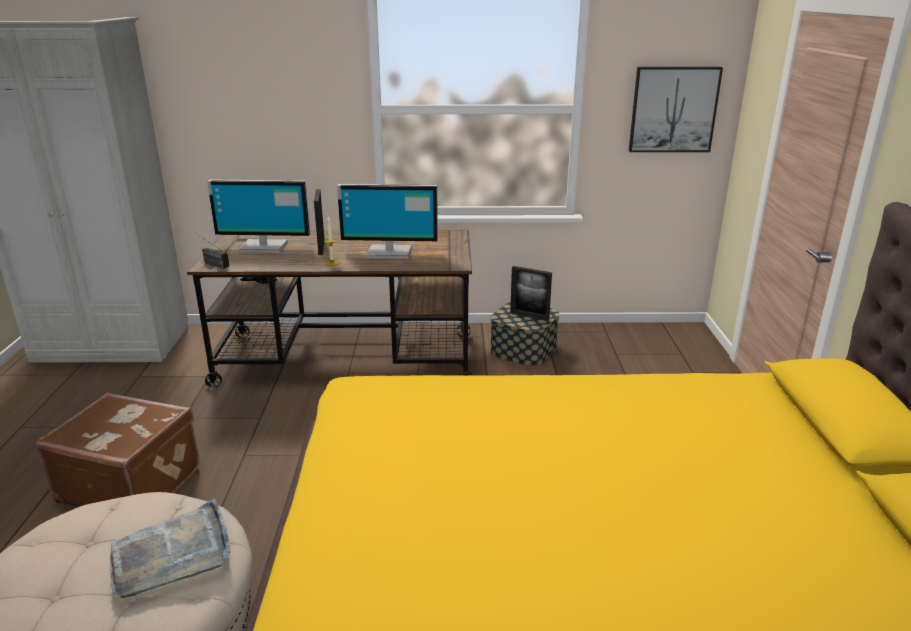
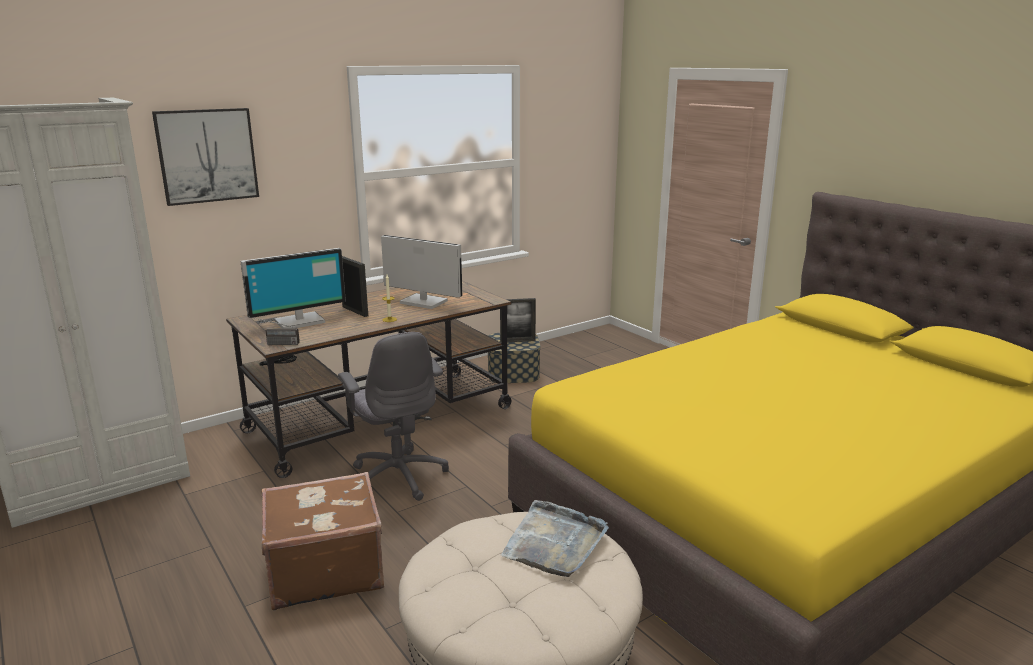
camera: 35 degrees left, 5 degrees down
(289, 421) = (398, 476): none -> grey office chair
(390, 252) = (422, 302): monitor -> monitor turned 120 degrees counterclockwise
(673, 109) = (578, 157): picture -> picture (207, 155)

